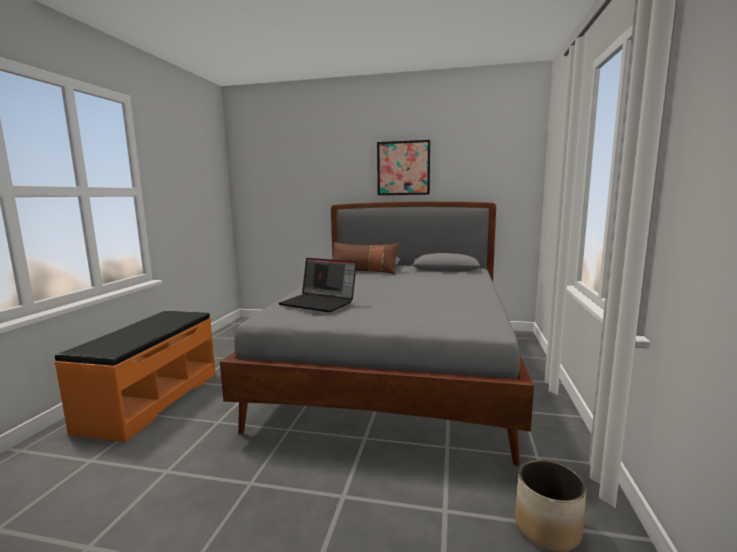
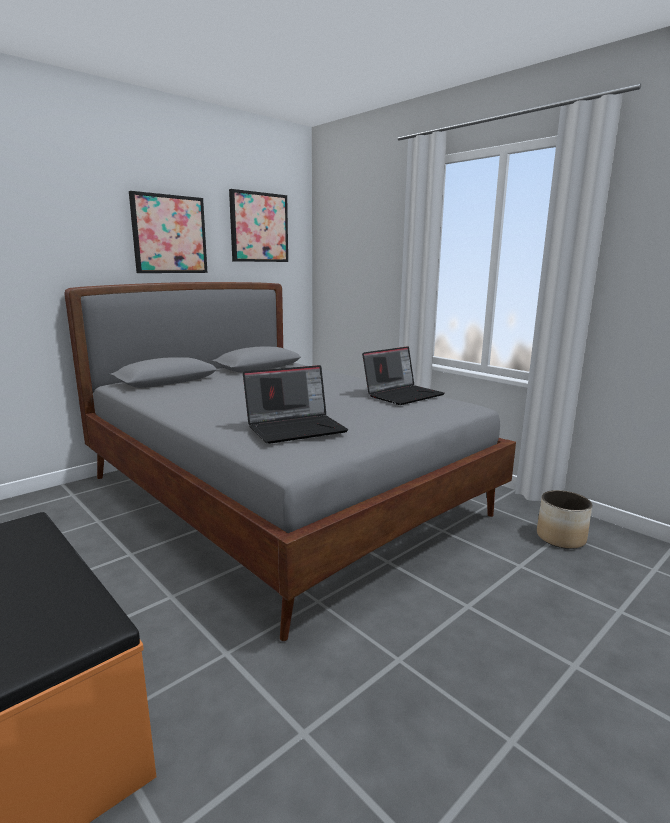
camera: 55 degrees left, 5 degrees up
(364, 271) = (181, 386): brown pillow -> none
(467, 306) = (403, 394): none -> laptop
(482, 157) = (259, 227): none -> picture

